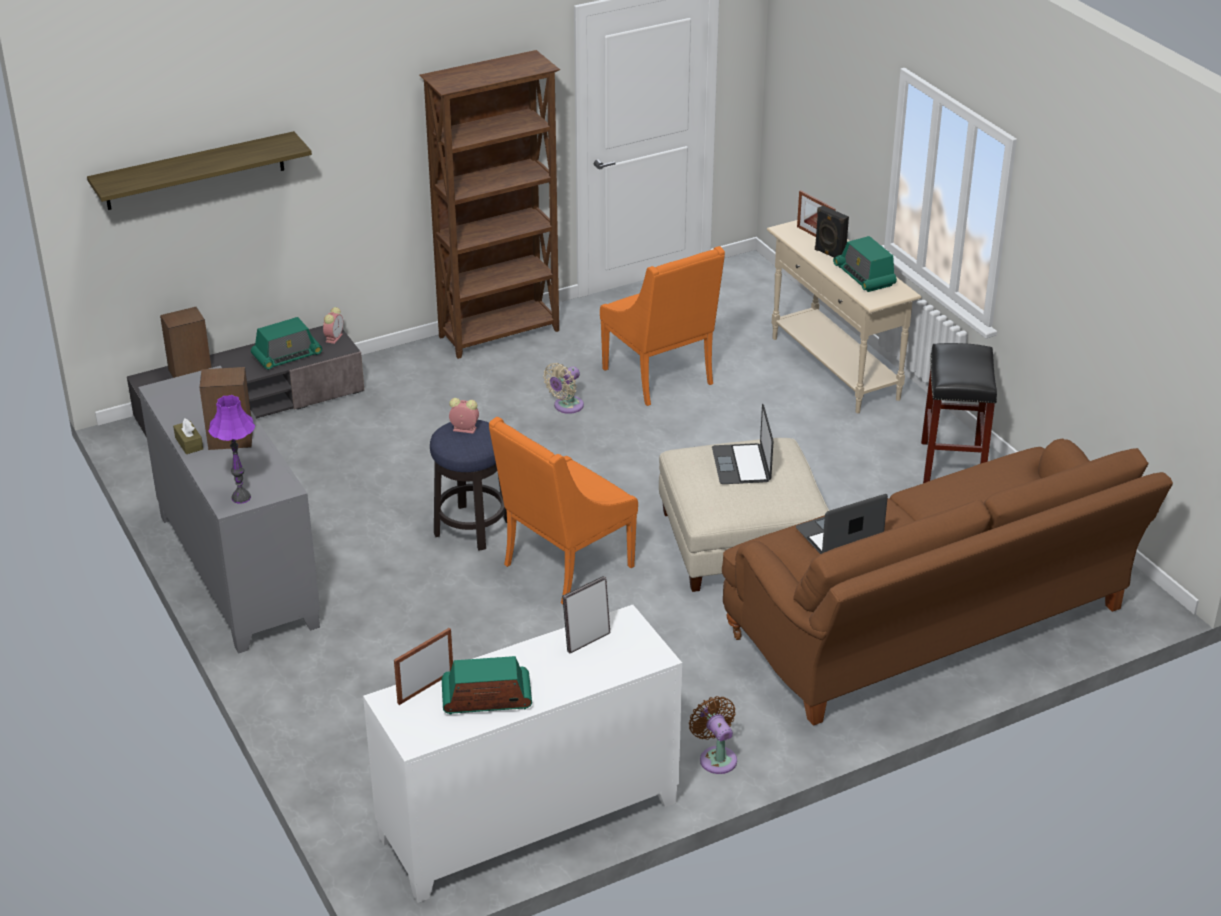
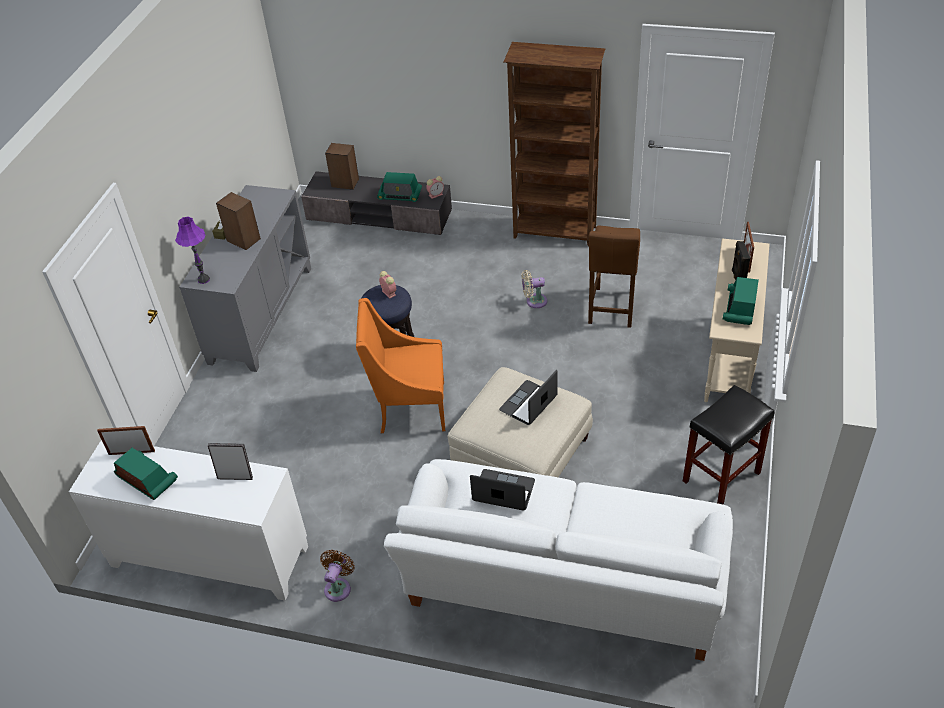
camera: 45 degrees right, 10 degrees up
(195, 171) = (356, 61): shelf -> none
(661, 377) = (611, 309): orange armchair -> brown stool
(931, 627) = (562, 587): brown sofa -> white sofa

